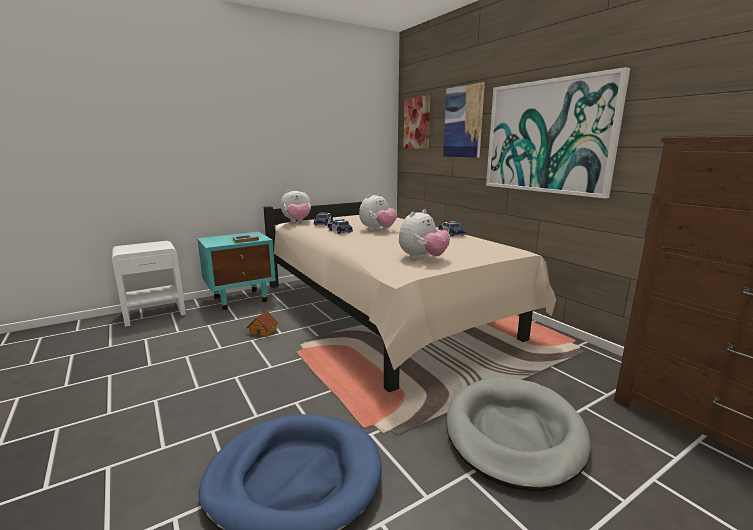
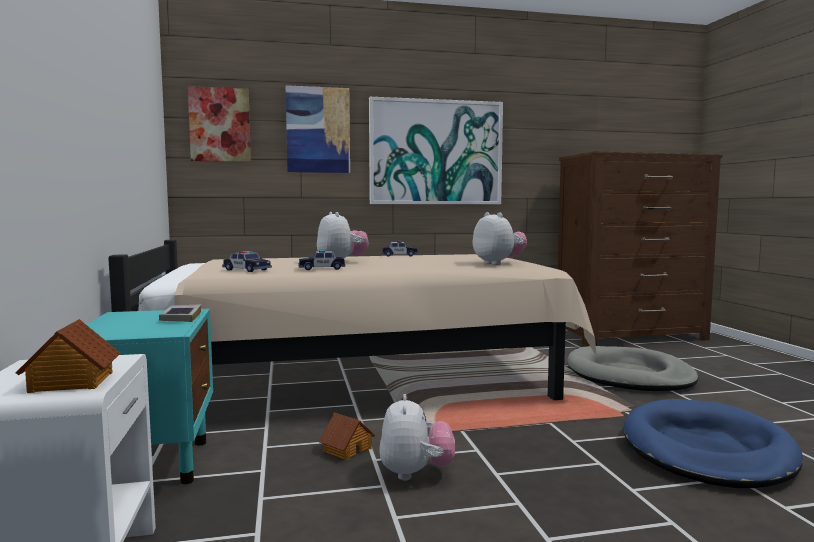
camera: 70 degrees left, 10 degrees down
(131, 250) = (71, 382): none -> toy house
(297, 222) = (197, 275): plush toy -> plush toy (415, 473)

